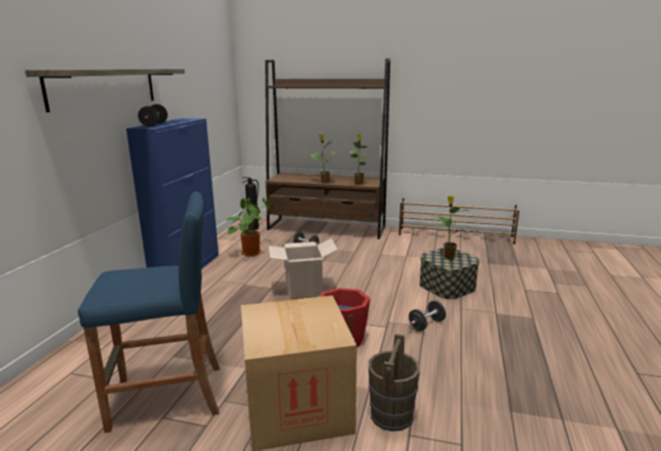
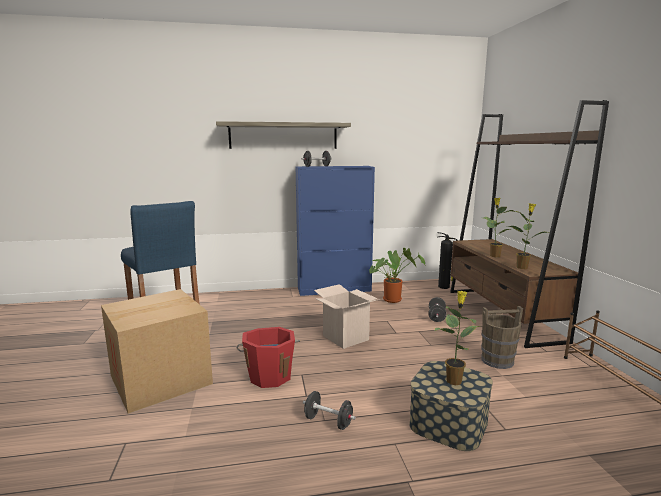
camera: 65 degrees right, 5 degrees down
(391, 415) = (153, 428): brown bucket -> brown bucket (497, 361)

